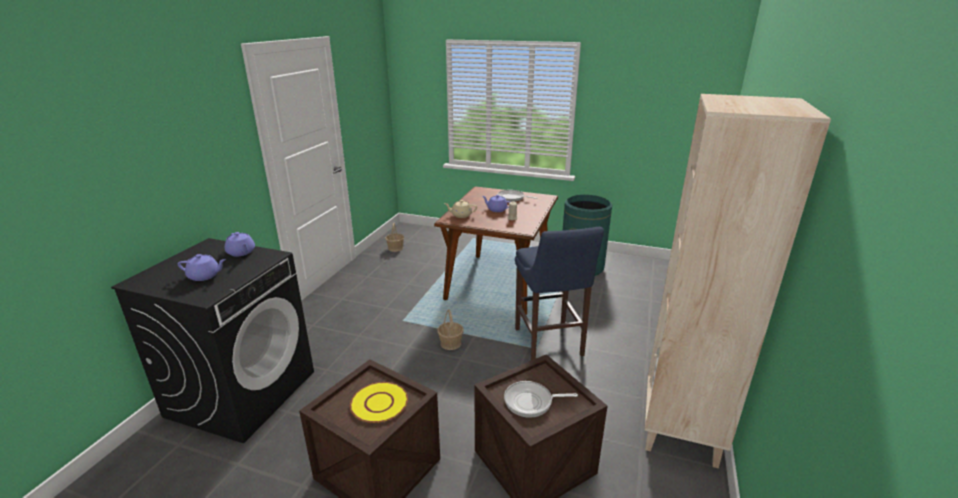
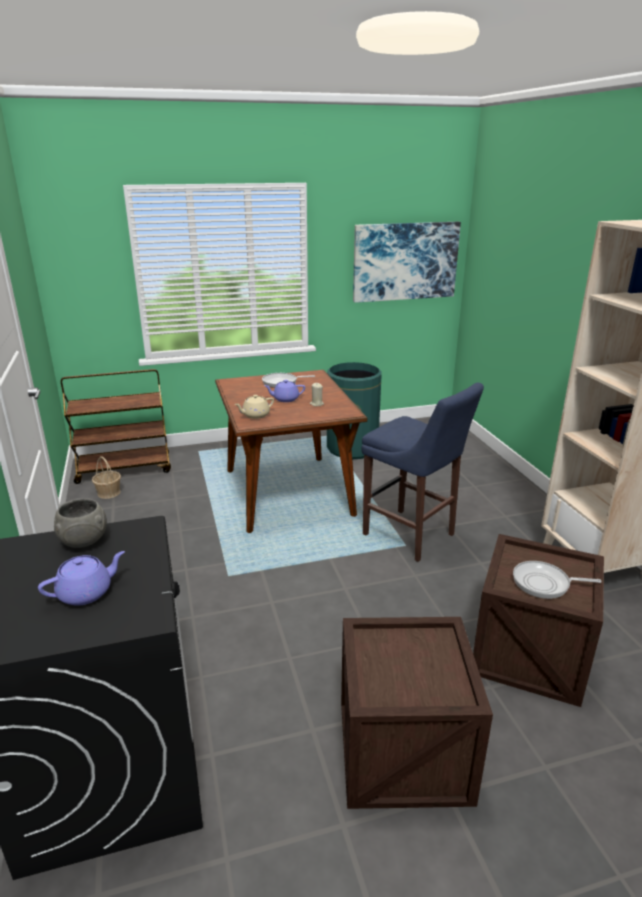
camera: 35 degrees left, 0 degrees up
(241, 252) = (84, 541): purple teapot -> grey bowl
(379, 403) = (418, 659): yellow plate -> none
(419, 236) = (125, 469): none -> brown cart
(451, 343) = (315, 577): basket -> none
(531, 402) = (544, 583): frying pan -> frying pan turned 45 degrees clockwise
(667, 116) = (405, 261): none -> picture

